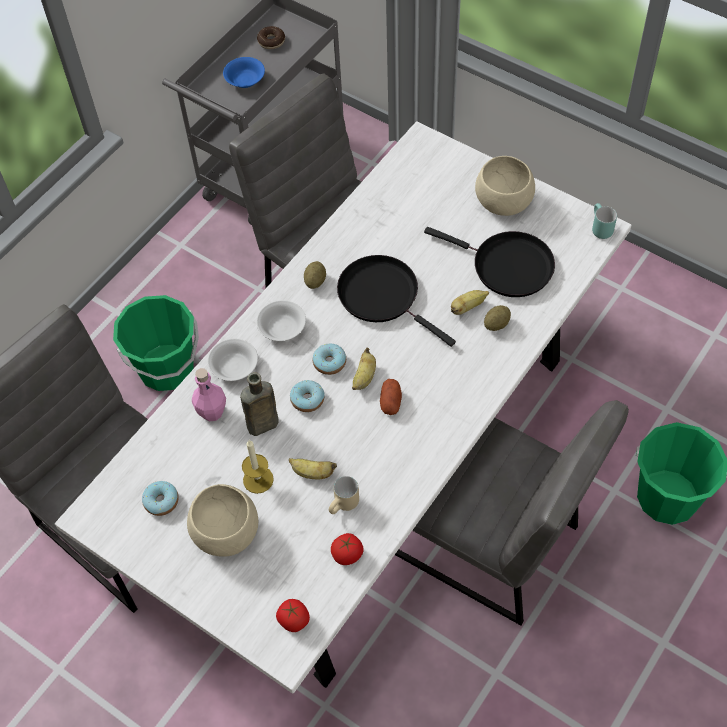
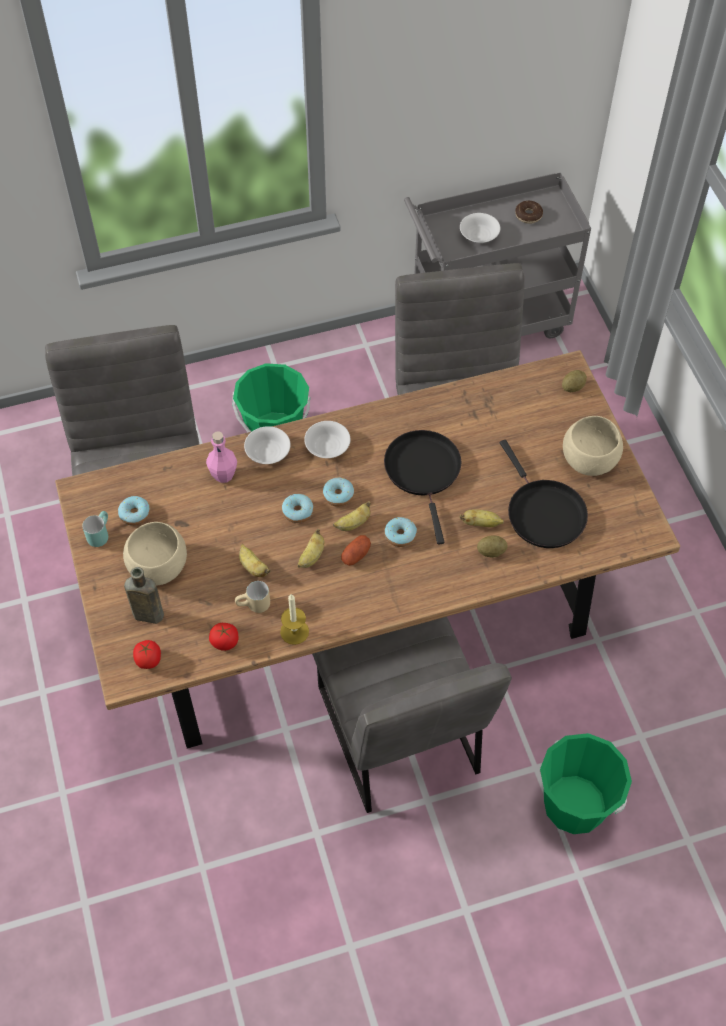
camera: 35 degrees right, 0 degrees up
(245, 80) = (479, 235): blue bowl -> white bowl
(258, 479) = (212, 545): candle -> candle (294, 631)
(260, 426) = (248, 508): brown bottle -> brown bottle (146, 614)
(315, 281) = (383, 427): potato -> potato (572, 387)
(355, 429) = (311, 556): none -> banana
(369, 461) = (363, 607): white dining table -> brown dining table
(412, 360) = (400, 535): none -> donut
(599, 228) = (648, 531): turquoise mug -> turquoise mug (99, 534)

